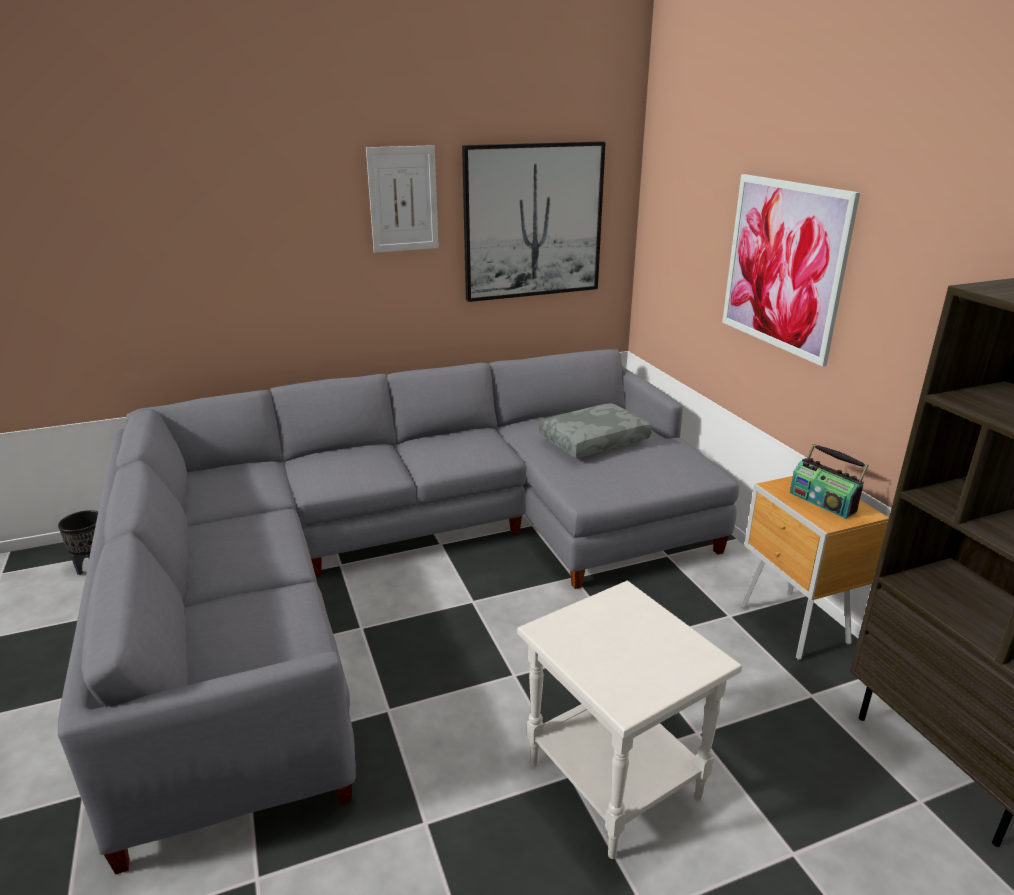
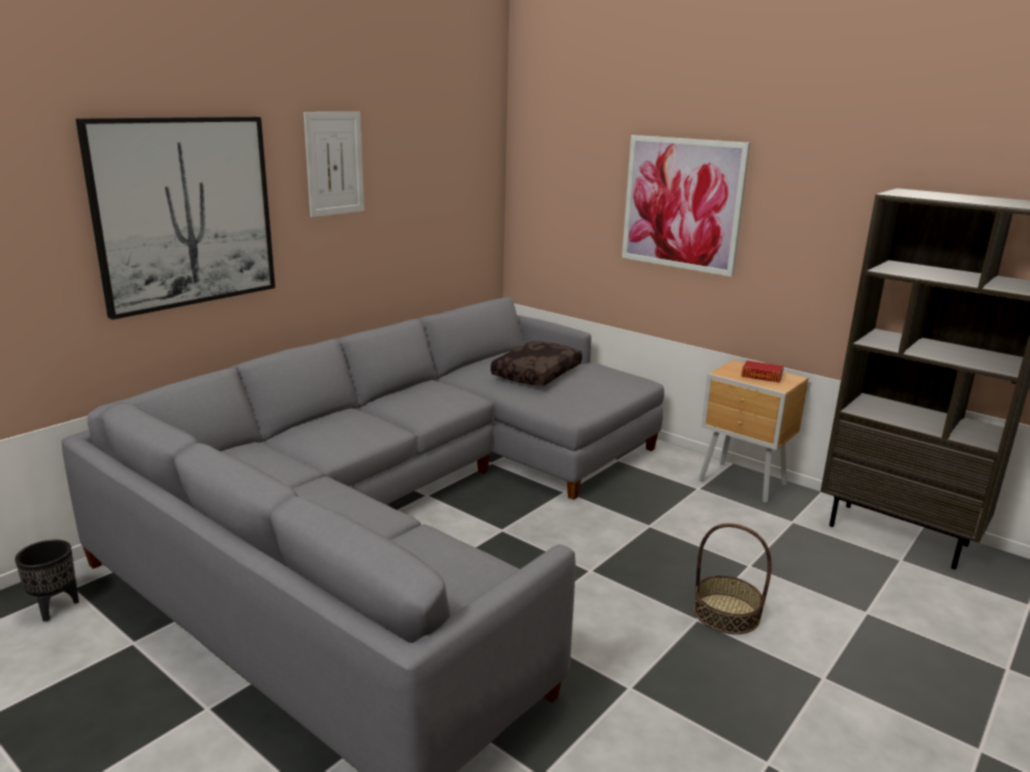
camera: 30 degrees left, 5 degrees down
(533, 221) = (434, 184): picture -> picture (185, 213)
(593, 440) = (536, 373): grey pillow -> brown pillow
(610, 781) = (726, 613): white side table -> basket
(823, 502) = (761, 376): radio -> book

